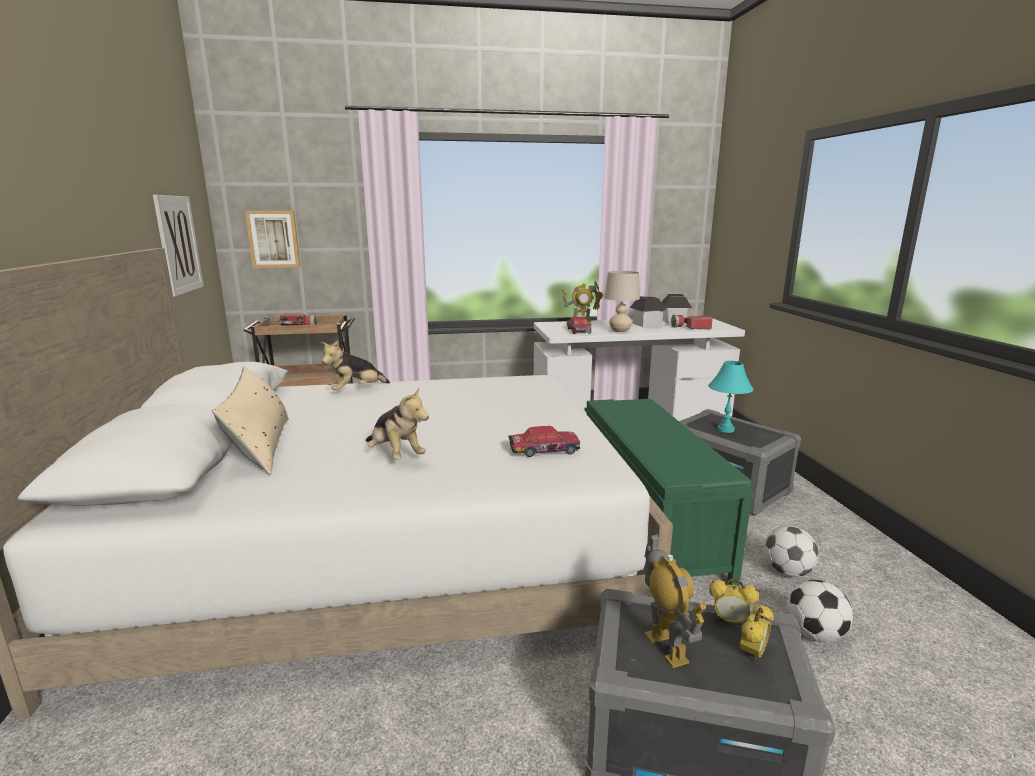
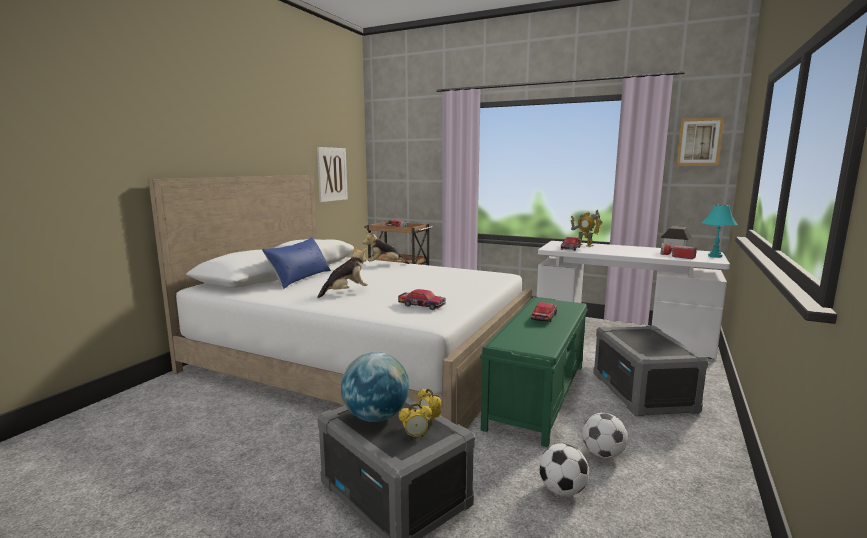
camera: 35 degrees right, 5 degrees down
(260, 446) = (300, 278): beige pillow -> blue pillow
(273, 239) = (395, 173): picture -> picture (699, 142)
(395, 455) = (346, 292): plush toy -> plush toy turned 120 degrees counterclockwise
(620, 331) = (603, 252): beige table lamp -> none
(647, 324) = (641, 250): toy house -> none
(648, 427) = (543, 317): none -> toy car
(666, 647) = (376, 417): toy robot -> globe
(726, 429) = (642, 340): turquoise table lamp -> turquoise table lamp (715, 256)

